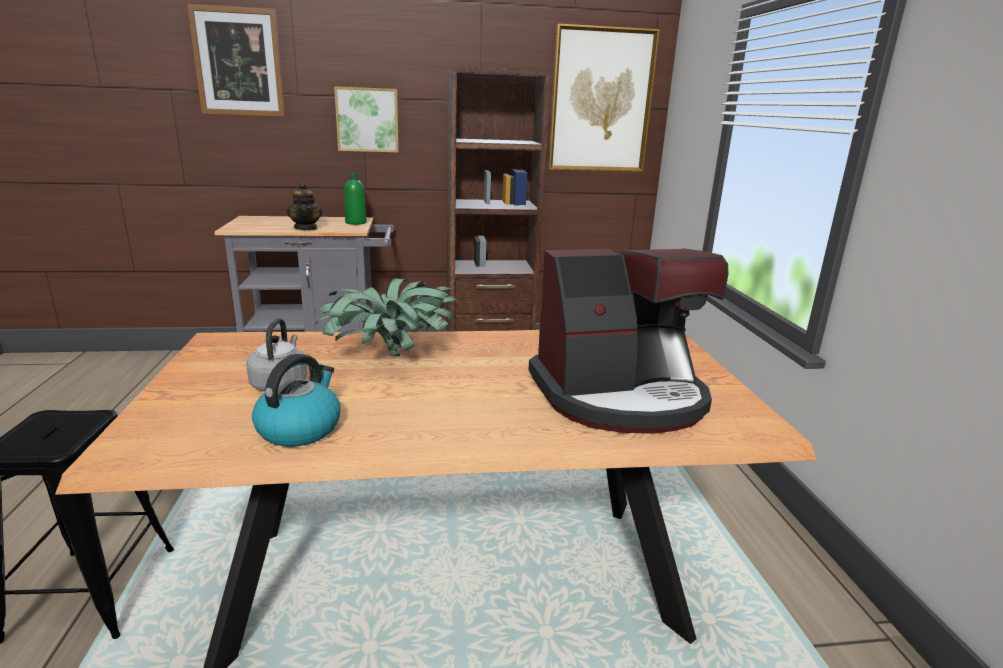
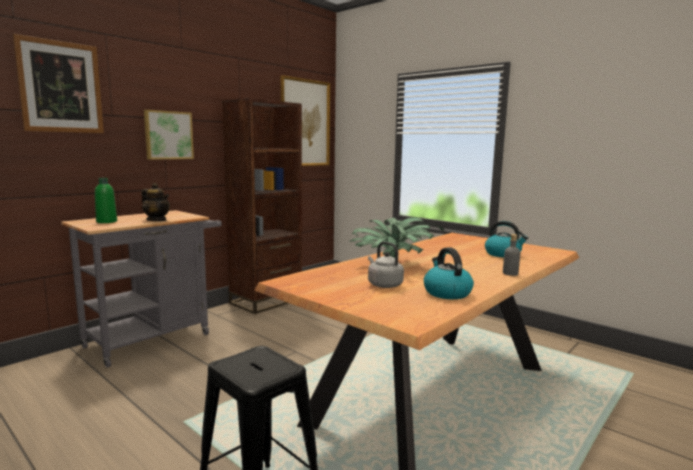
camera: 40 degrees left, 10 degrees down
(355, 223) = (178, 213): green bottle -> green bottle (106, 222)
(499, 436) = (510, 273): none -> grey bottle
(620, 396) = (503, 254): coffee machine -> kettle

